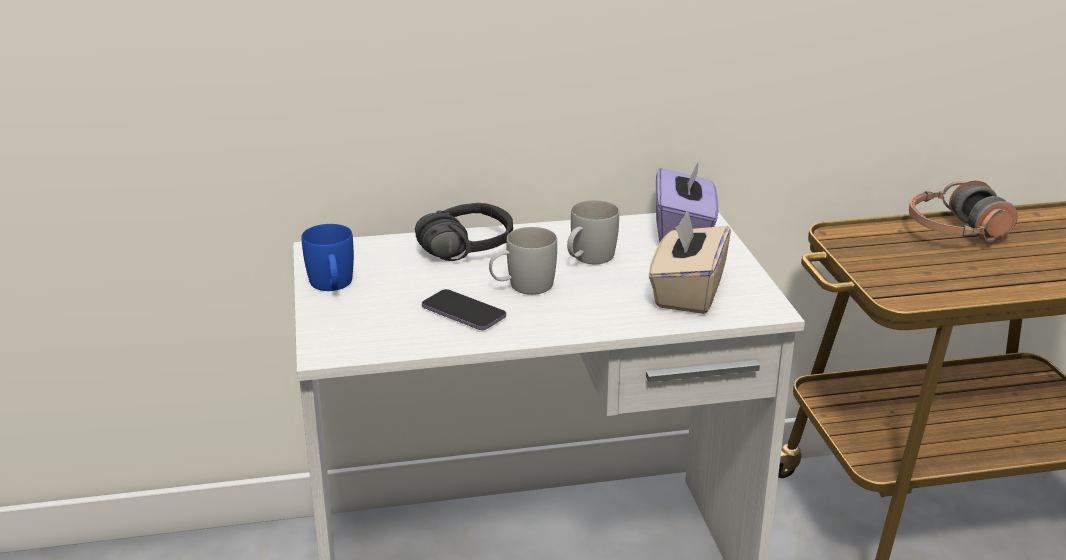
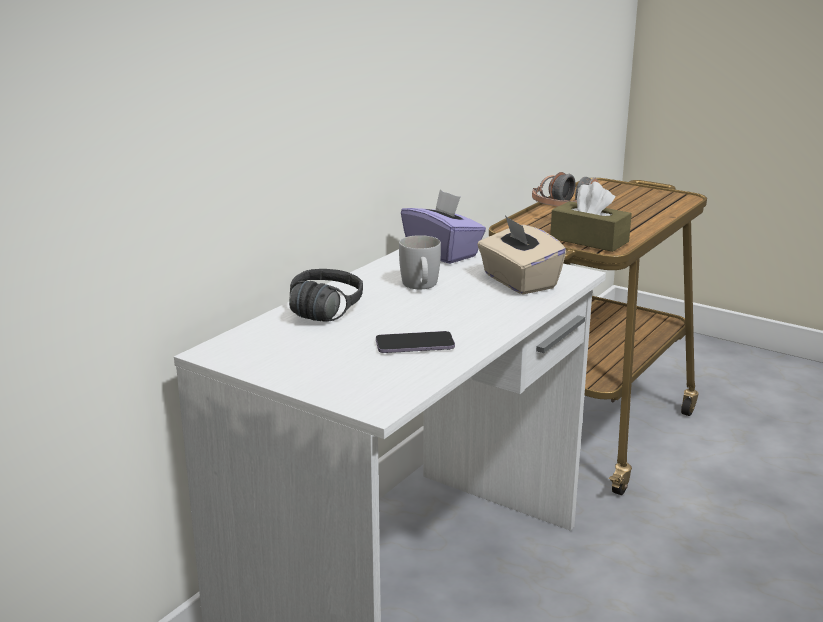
camera: 45 degrees left, 5 degrees down
(332, 286) = (281, 369): blue mug -> none
(522, 287) = (417, 316): white mug -> none
(895, 279) = (589, 240): none -> brown tissue box

